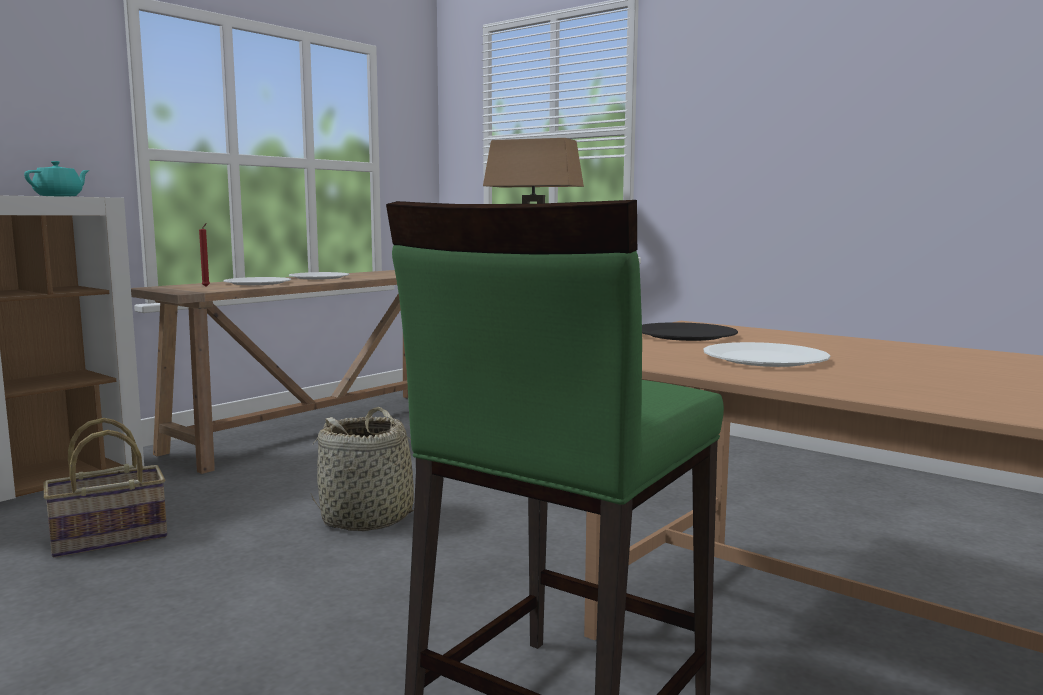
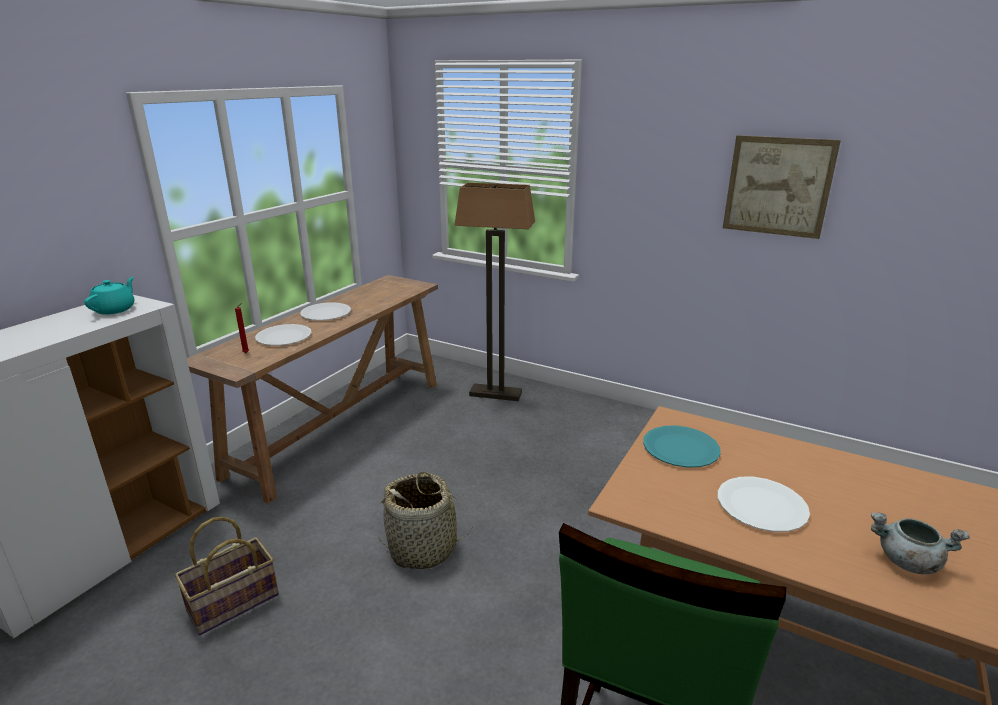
camera: 10 degrees left, 15 degrees up
(685, 335) = (681, 448): black plate -> turquoise plate
(875, 107) = (778, 186): none -> picture
(953, 387) = (907, 562): none -> grey cooking pot

